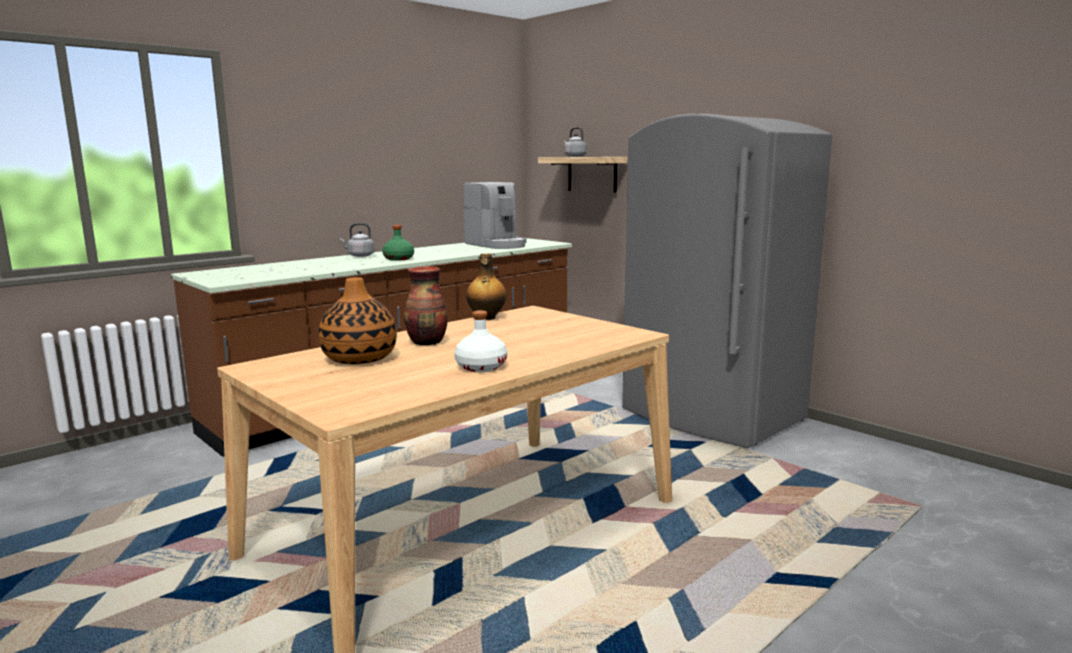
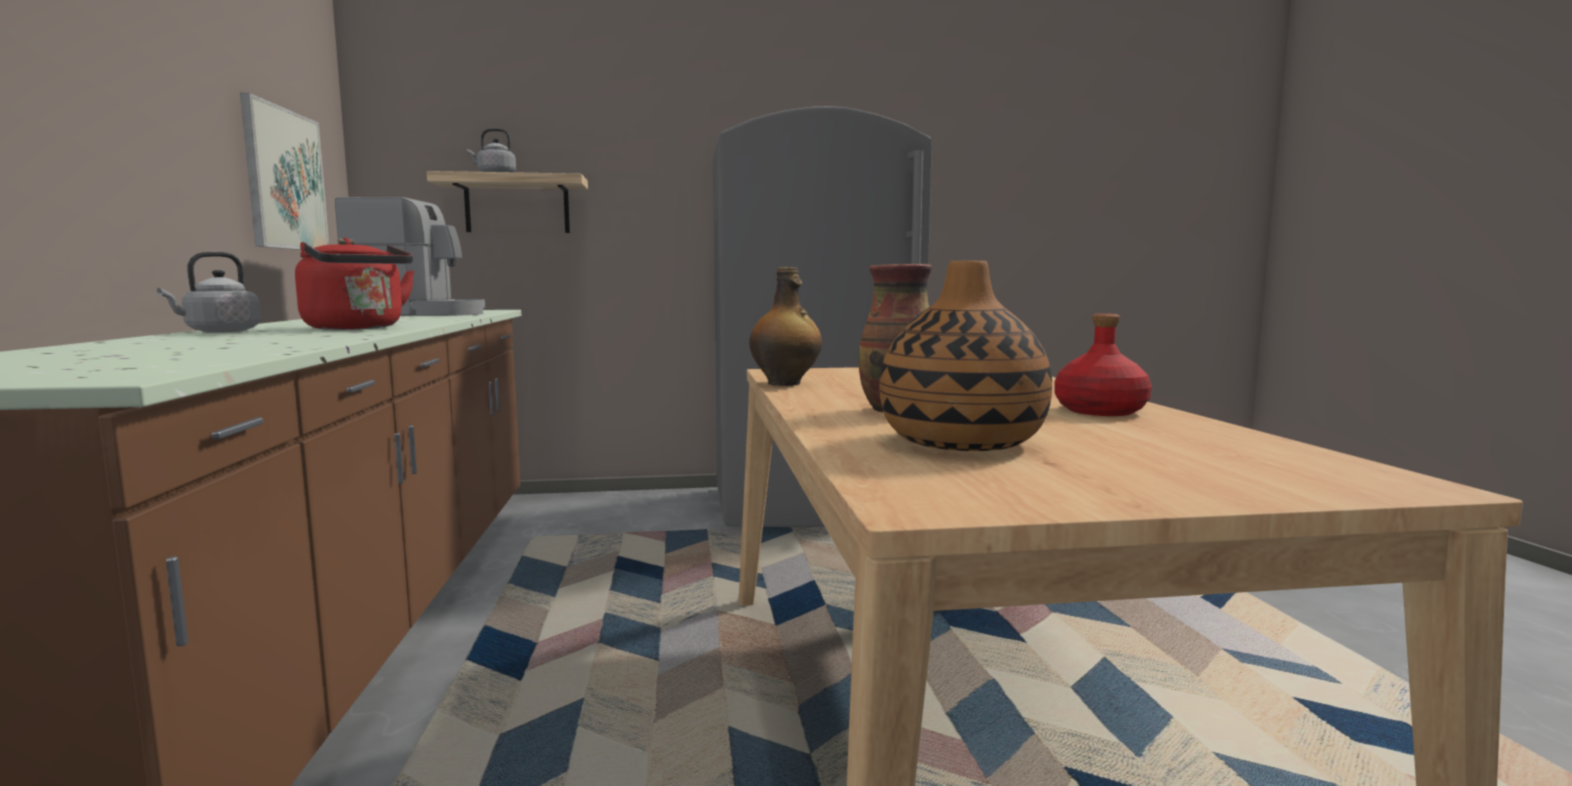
camera: 55 degrees left, 5 degrees down
(398, 259) = (358, 328): green bottle -> red kettle
(464, 170) = (285, 180): none -> picture
(480, 366) = (1099, 411): white bottle -> red bottle

